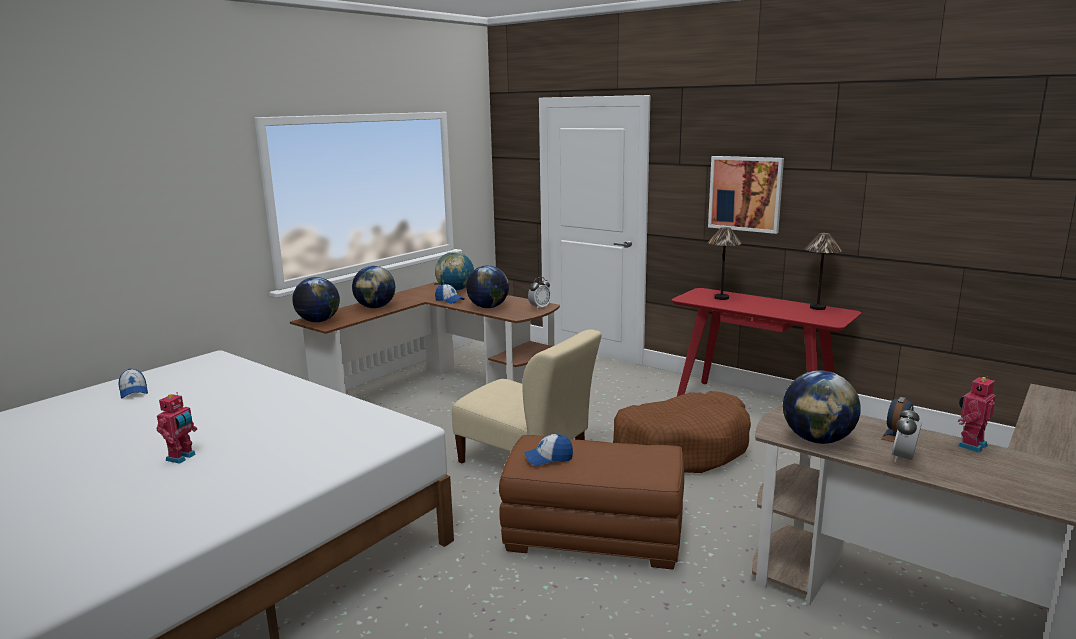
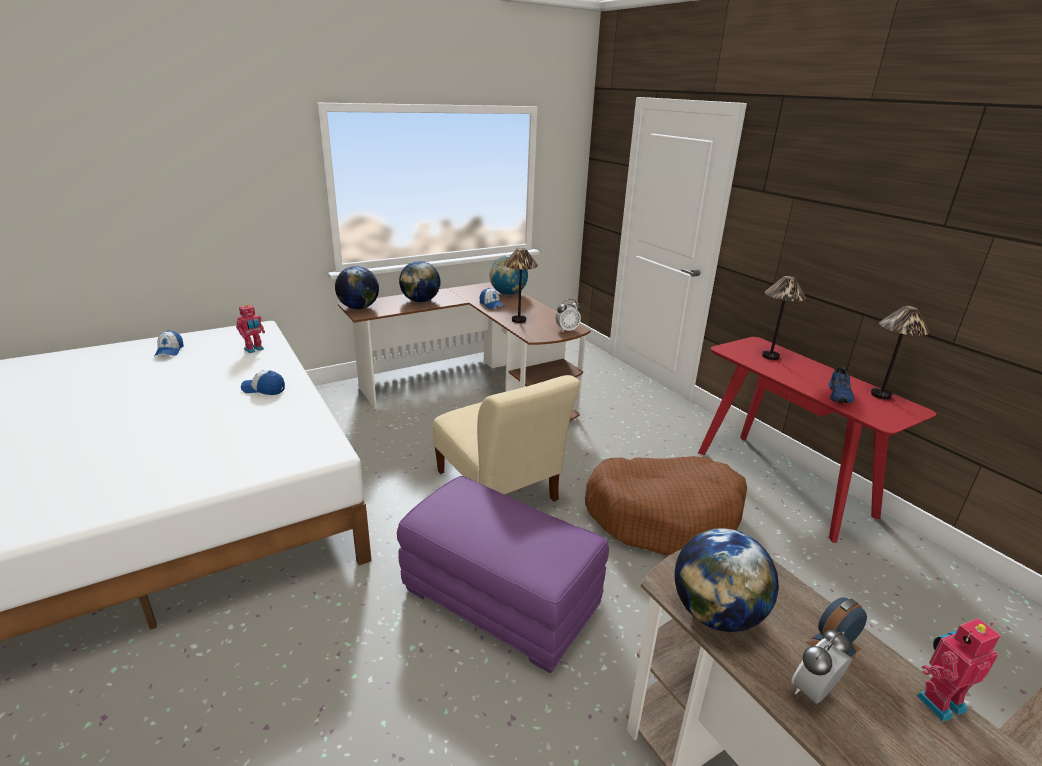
camera: 20 degrees right, 10 degrees up
(182, 457) = (128, 433): toy robot -> toy robot (254, 349)
(488, 307) = (518, 320): globe -> table lamp
(548, 458) = (454, 515): cap -> cap (264, 389)
(592, 536) = (498, 600): brown ottoman -> purple ottoman
(745, 193) = (829, 238): picture -> none
(791, 312) = (840, 395): none -> blue shoe

